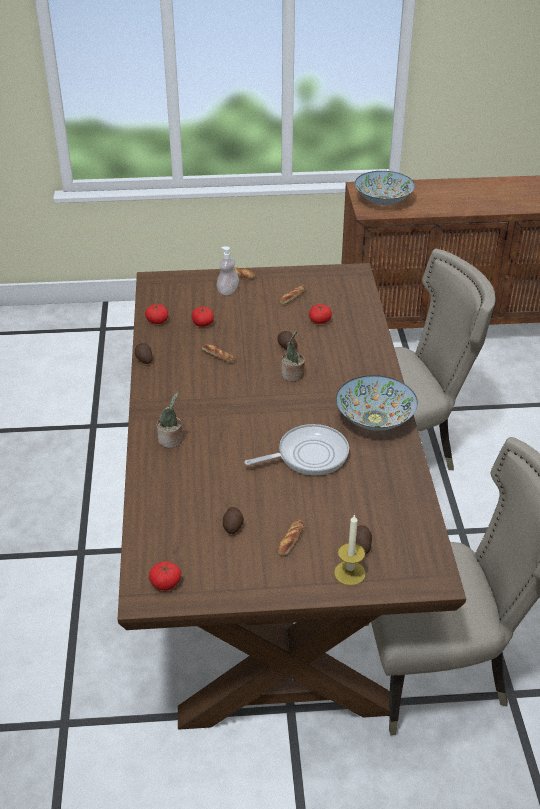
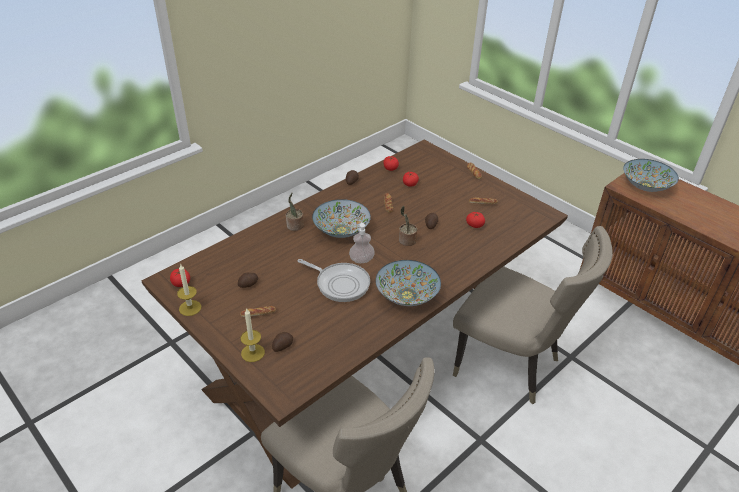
camera: 50 degrees right, 0 degrees up
(221, 594) = (190, 308): none -> candle
(222, 410) = (341, 230): none -> bowl
(228, 291) = (453, 177): soap dispenser -> soap dispenser (361, 260)

